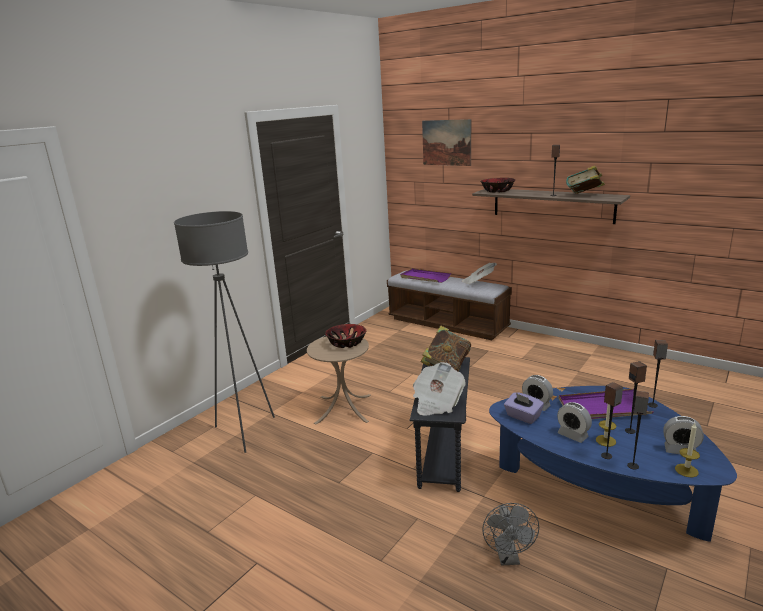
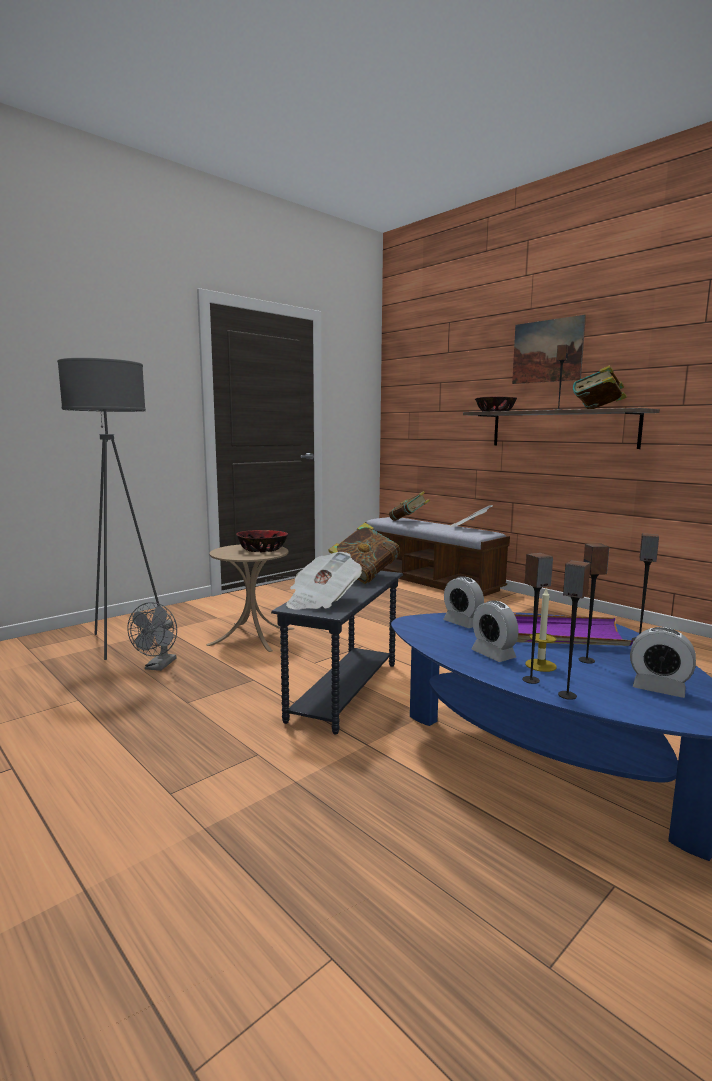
camera: 10 degrees right, 10 degrees down
(425, 277) = (408, 521): purple tray -> book
(446, 142) = (444, 362): picture -> picture (547, 351)
(508, 557) = (355, 823): grey fan -> grey fan (158, 666)
(522, 417) = (434, 630): purple tissue box -> none
(686, 470) = (657, 711): candle -> none

